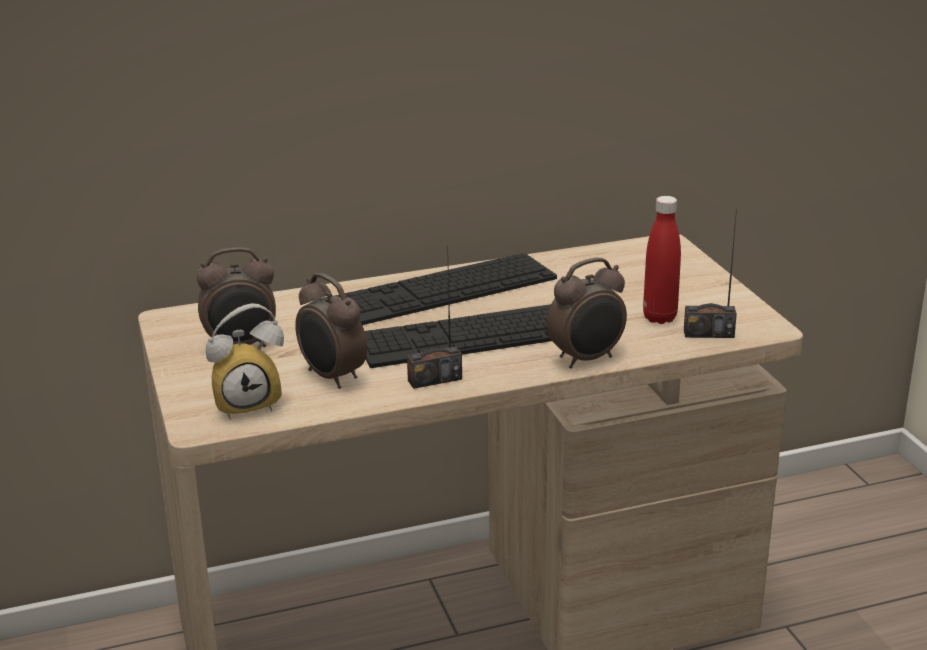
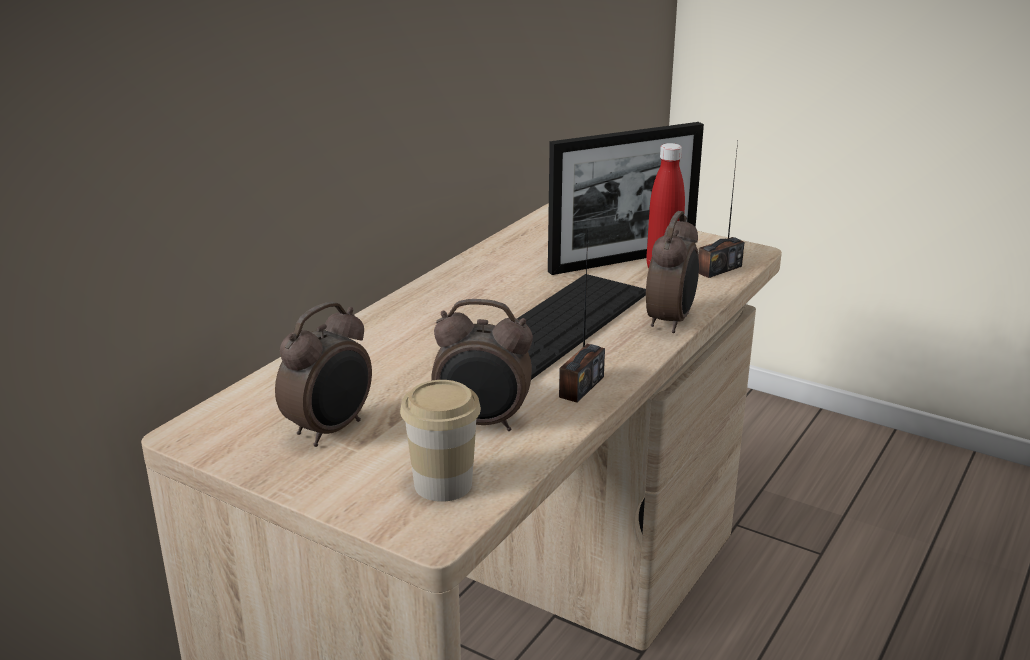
camera: 40 degrees left, 0 degrees up
(248, 403) = (443, 484): alarm clock -> cup
(442, 290) = (443, 306): keyboard -> none
(639, 299) = (622, 260): none -> picture frame

